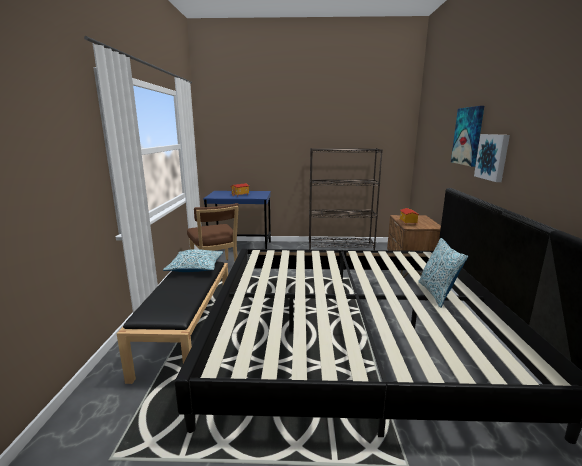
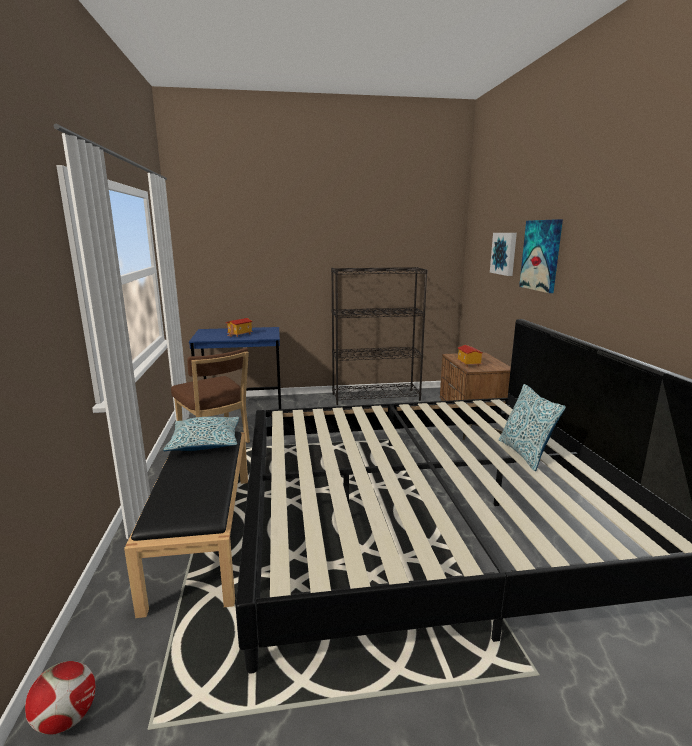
camera: 10 degrees left, 0 degrees up
(60, 444) = (66, 719): none -> football
(493, 157) = (578, 282): picture -> picture (504, 253)

